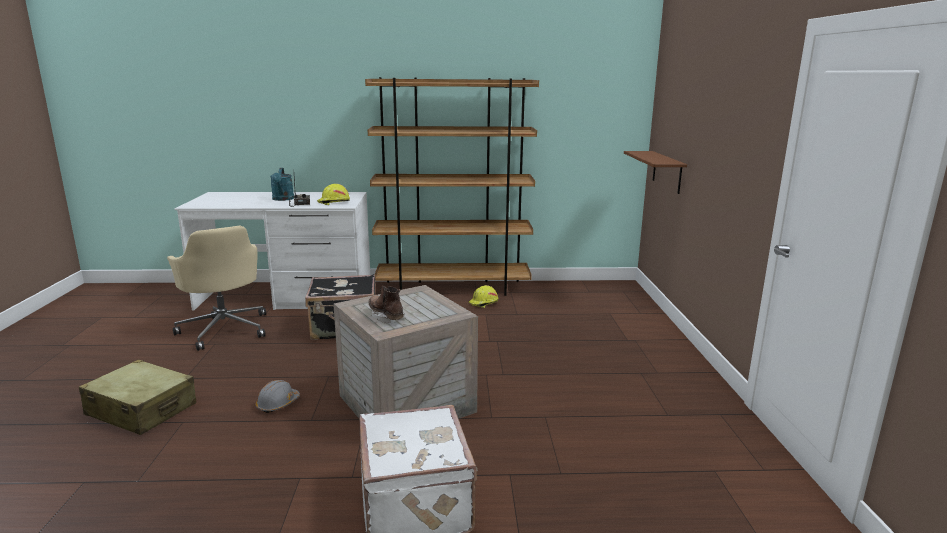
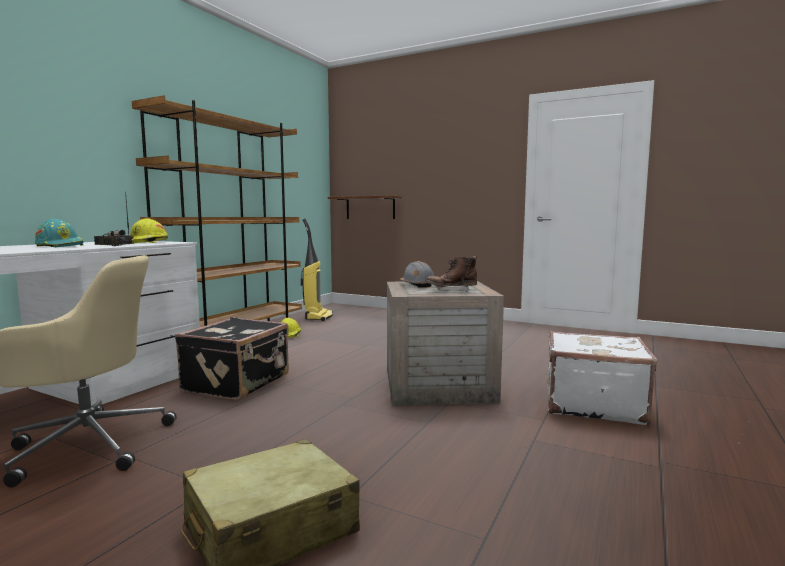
camera: 60 degrees left, 10 degrees down
(278, 404) = (374, 434): grey hard hat -> grey hard hat (417, 285)
(282, 199) = (60, 246): turquoise watering can -> turquoise hard hat
(564, 293) = (318, 317): none -> vacuum cleaner

